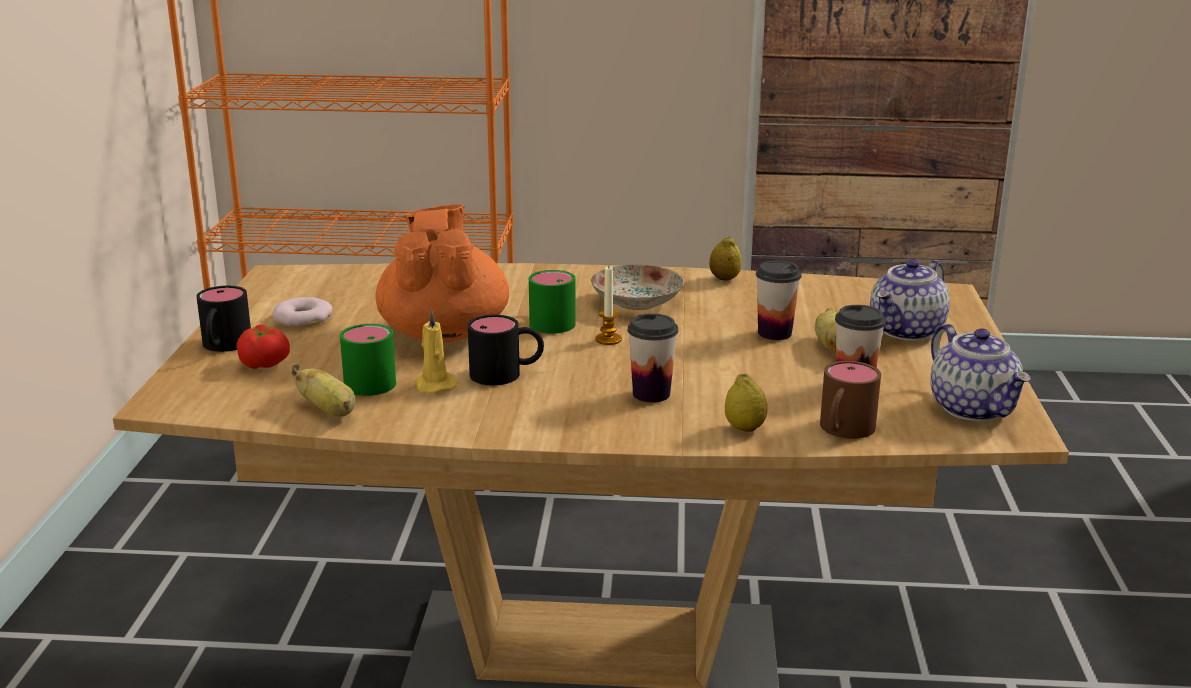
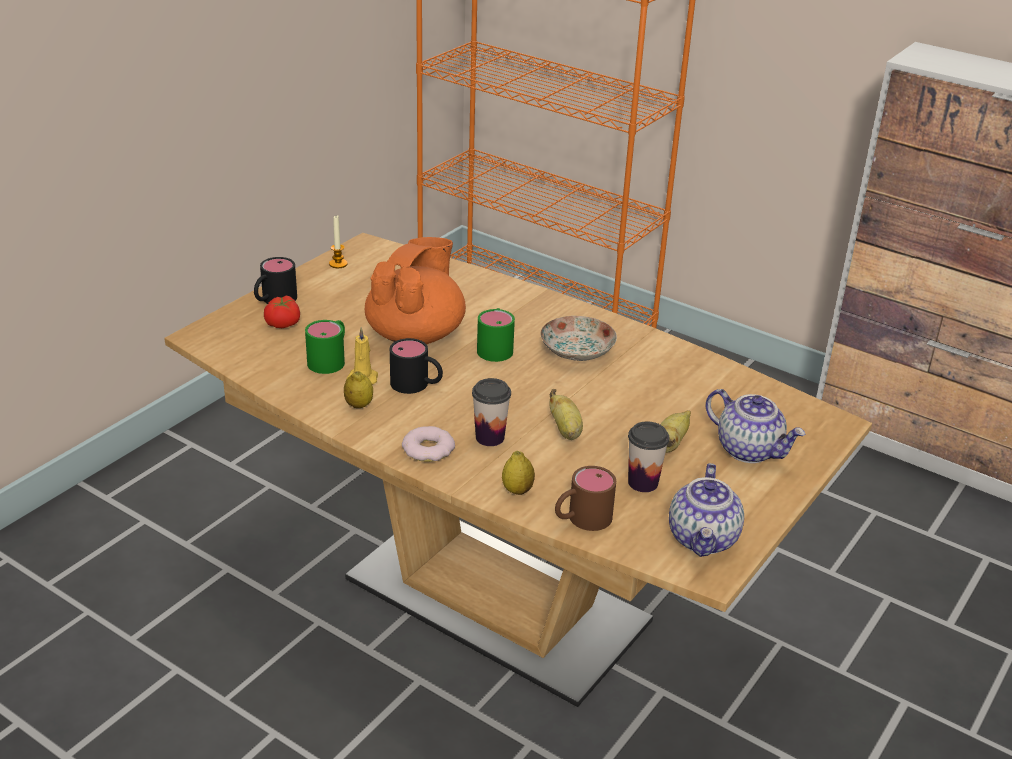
camera: 30 degrees right, 10 degrees up
(303, 319) = (343, 292): donut -> donut (428, 449)
(329, 411) = (281, 376): banana -> banana (565, 430)
(608, 339) = (517, 379): candle -> candle (338, 264)
(724, 279) = (670, 350): lemon -> lemon (359, 405)
(774, 333) = (643, 415): cup -> none
(907, 331) = (749, 450): teapot -> teapot turned 120 degrees counterclockwise

